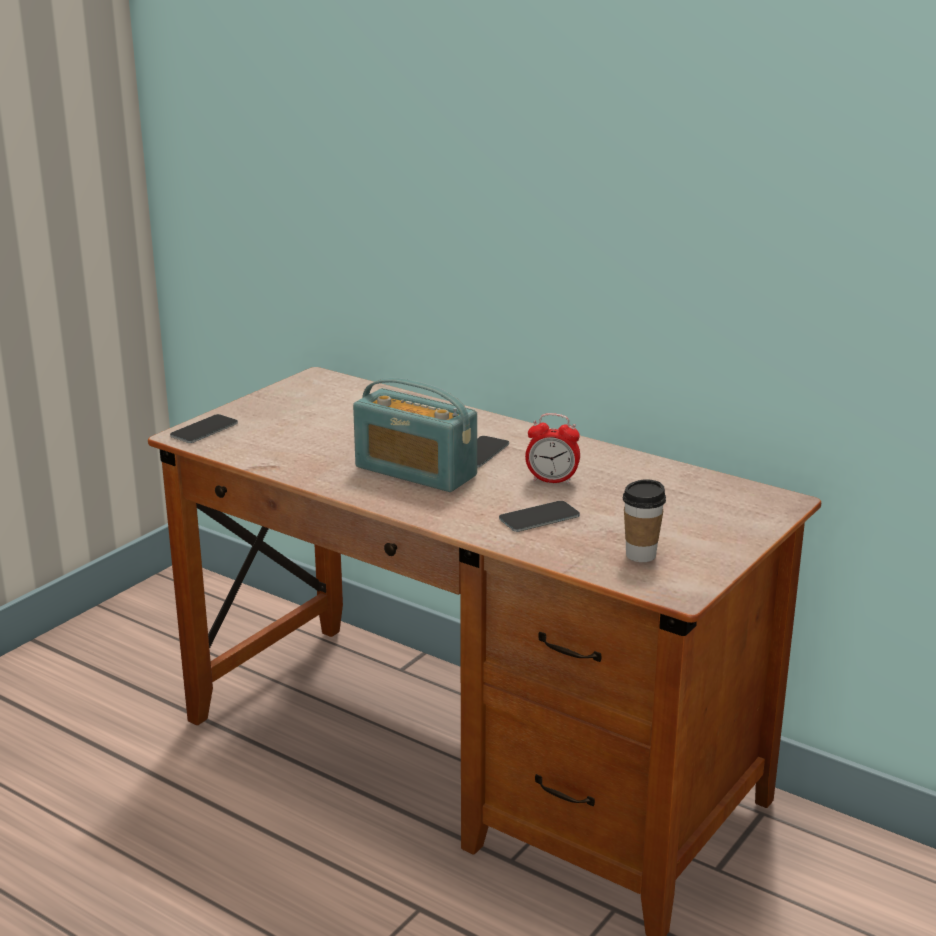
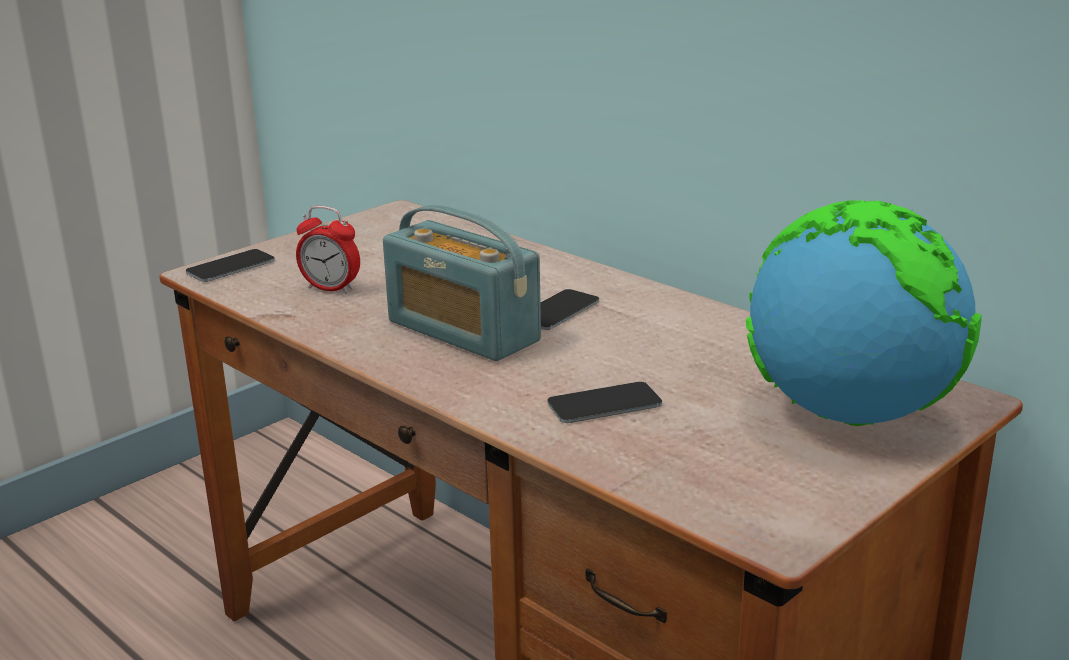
camera: 10 degrees right, 0 degrees up
(552, 480) = (639, 353): alarm clock -> alarm clock (331, 289)
(640, 555) = (733, 471): cup -> none
(708, 514) = (849, 414): none -> globe

